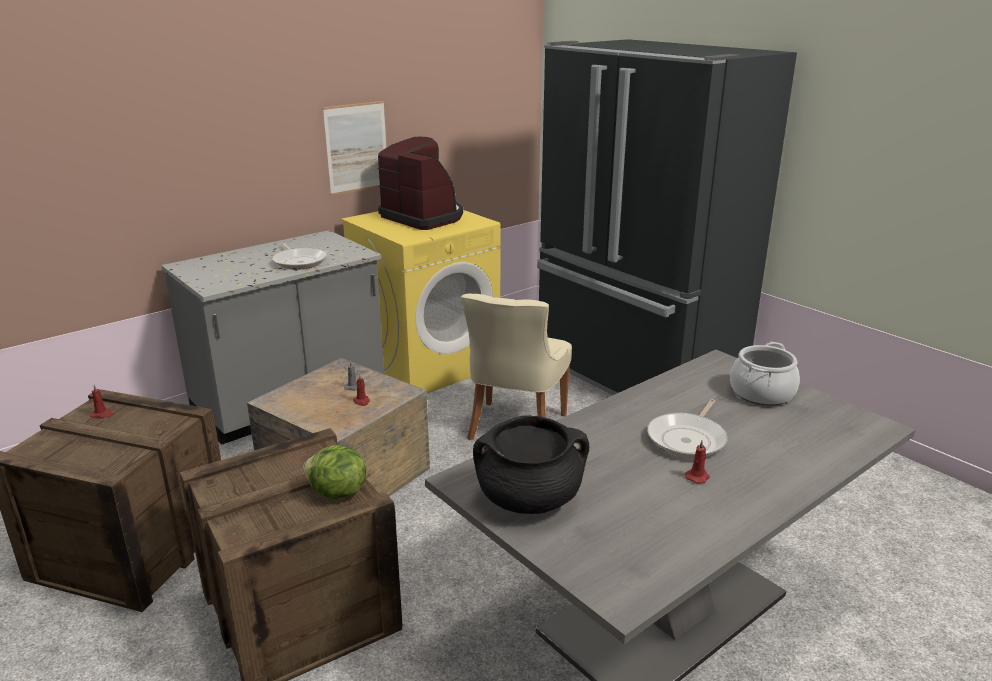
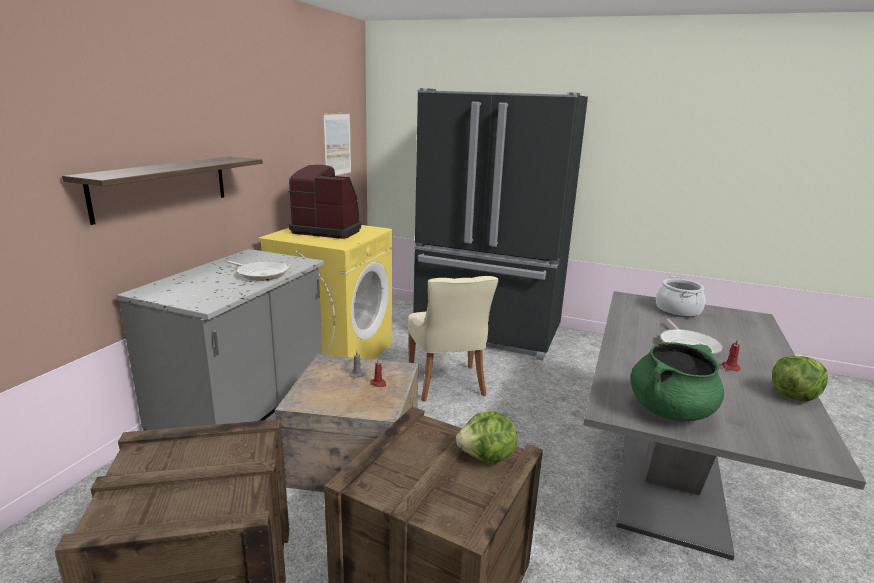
camera: 30 degrees left, 5 degrees down
(102, 415) = (158, 456): red candle -> none
(219, 161) = (162, 187): none -> shelf
(356, 147) = (263, 175): picture -> picture (337, 144)
(529, 499) = (670, 410): black cooking pot -> green cooking pot
(720, 530) = (793, 395): none -> lettuce

